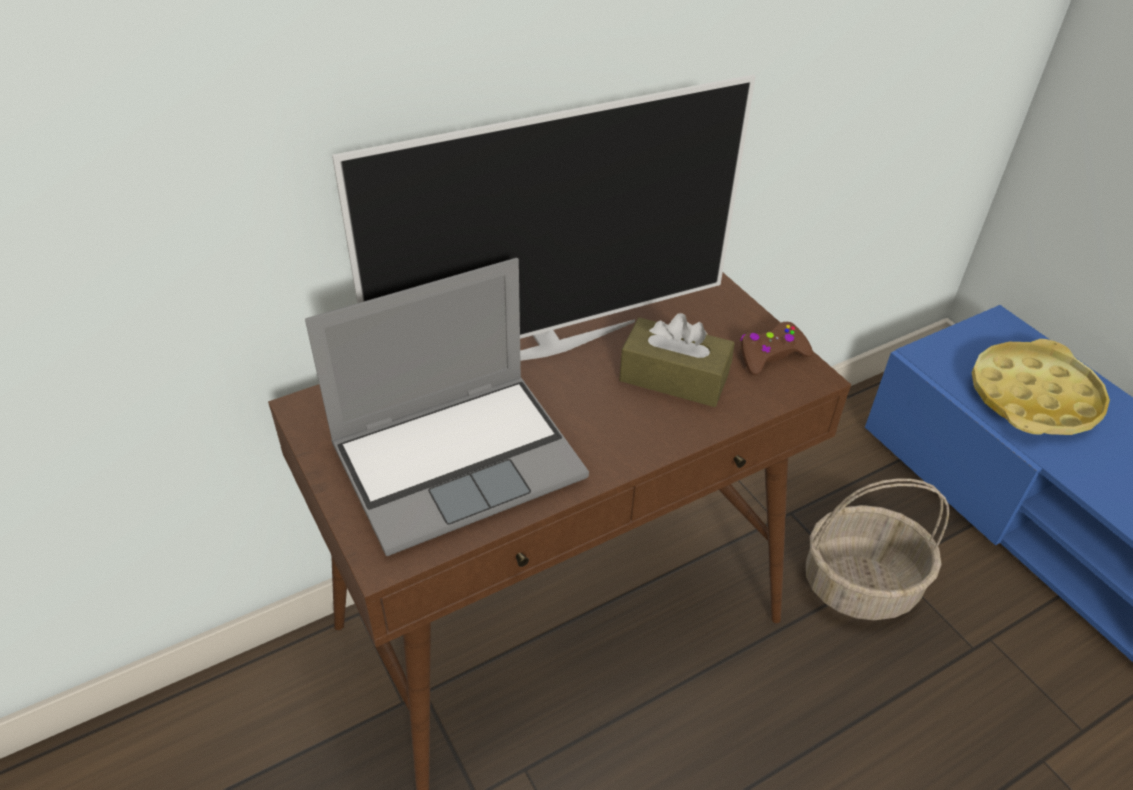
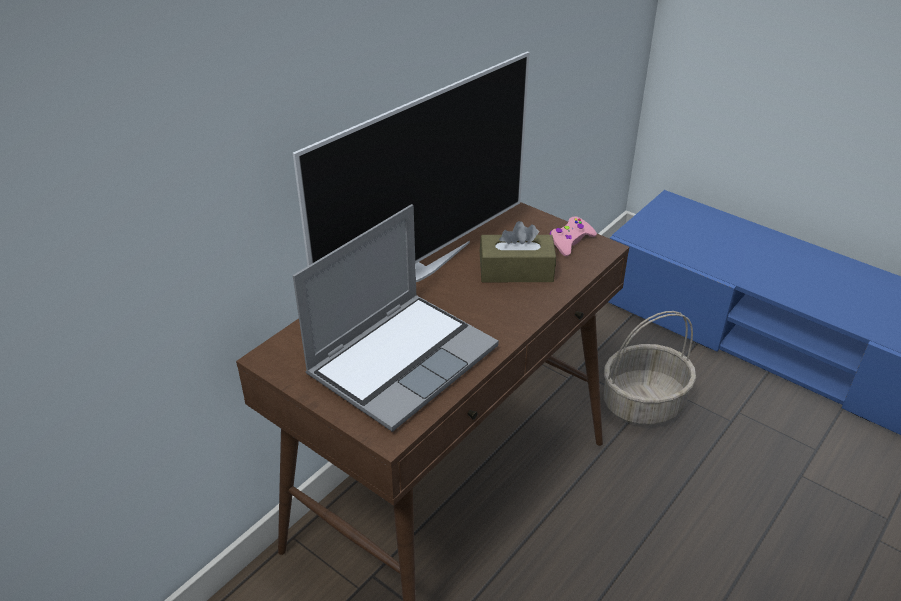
camera: 20 degrees left, 5 degrees down
(771, 355) = (570, 241): brown game controller -> pink game controller
(1033, 397) = (711, 243): yellow tray -> none

